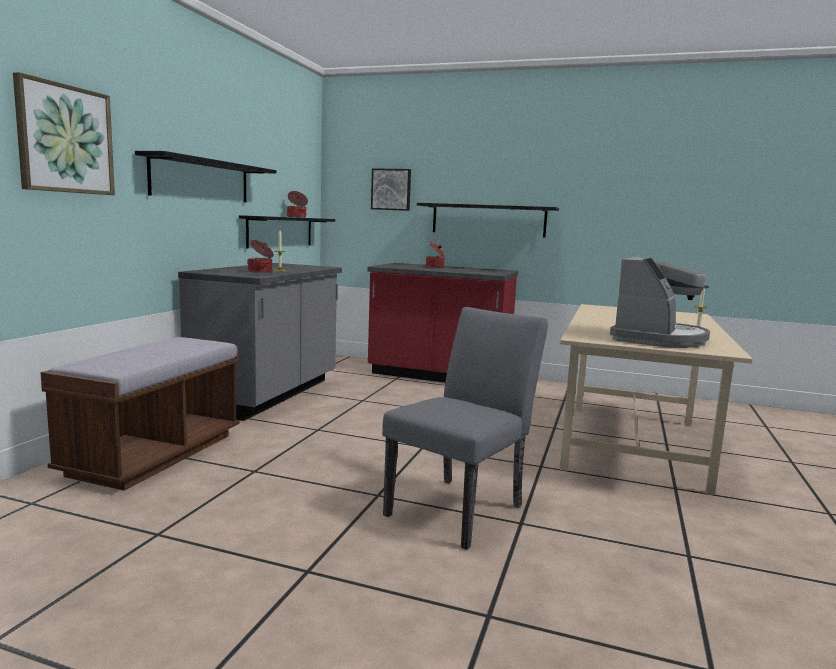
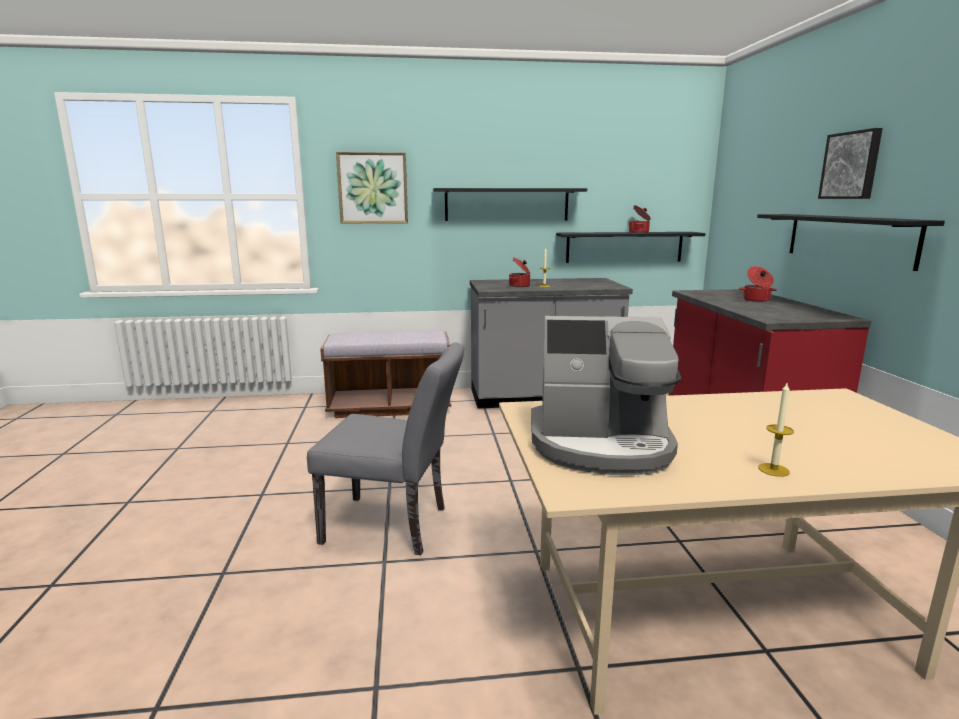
camera: 65 degrees right, 5 degrees up
(391, 189) = (761, 196): picture -> picture (851, 165)

